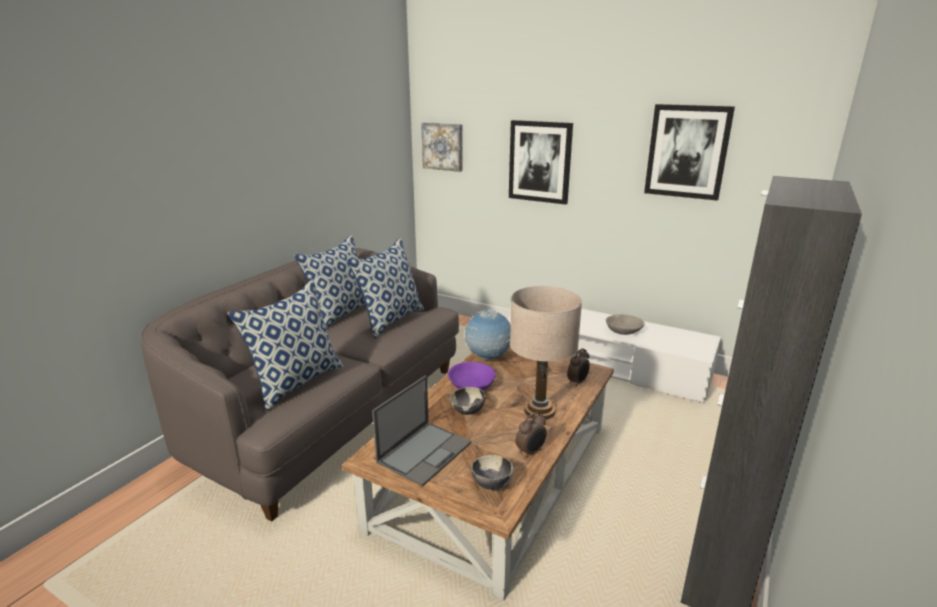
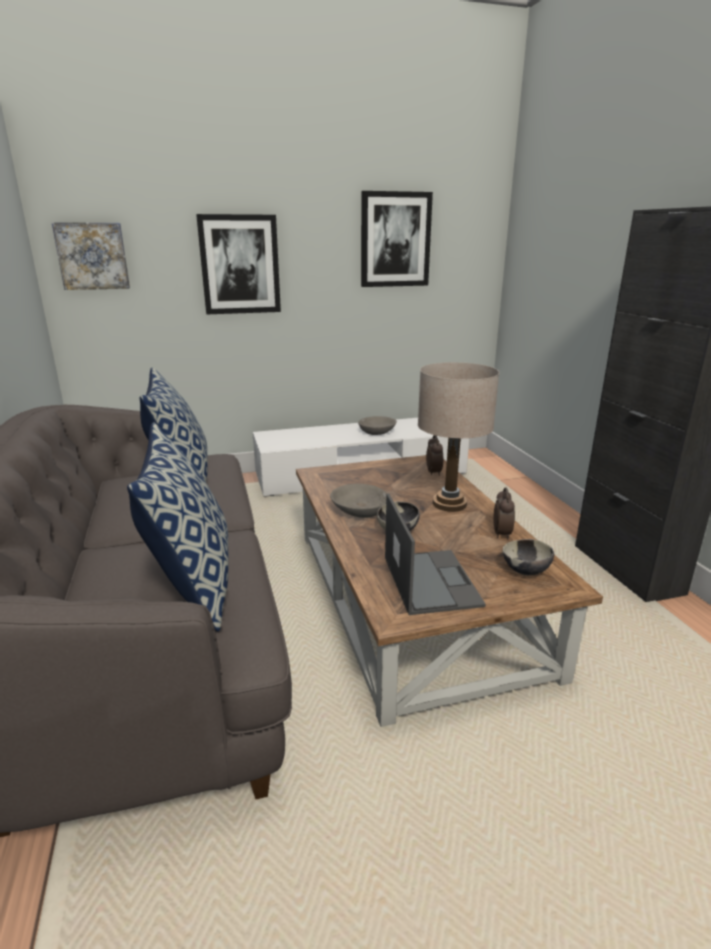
camera: 45 degrees left, 0 degrees up
(341, 314) = (94, 499): pillow -> none
(471, 386) = (359, 511): purple bowl -> grey bowl
(488, 358) = (329, 484): globe -> none

